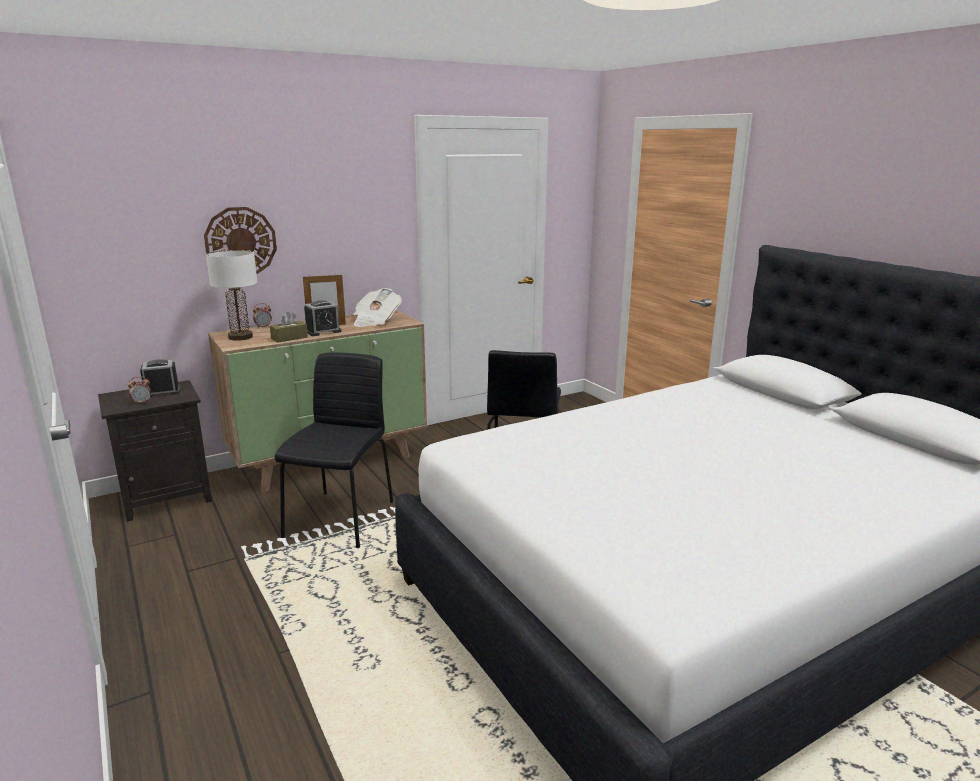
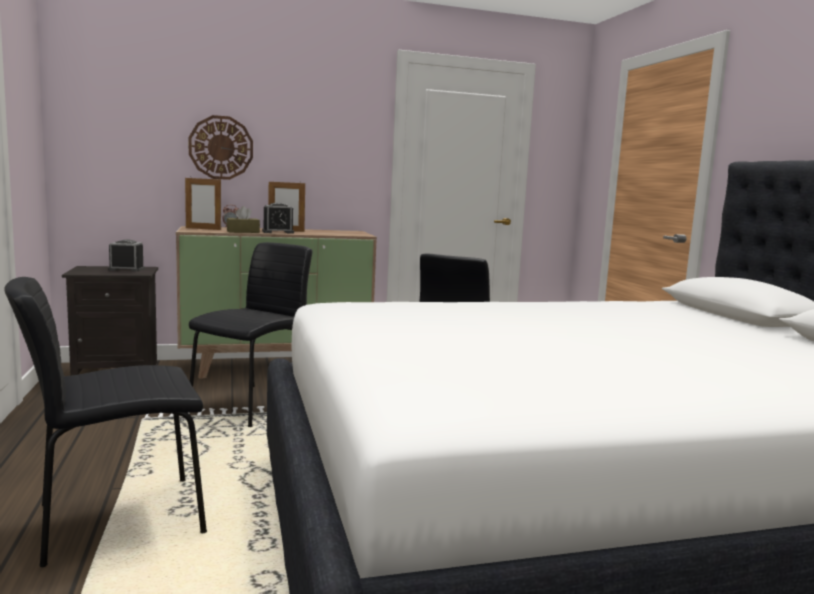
camera: 15 degrees right, 10 degrees down
(142, 402) = (102, 272): alarm clock -> none
(241, 337) = (203, 229): table lamp -> picture frame
(310, 689) = (114, 520): none -> black chair
(376, 321) = (334, 232): newspaper -> none

